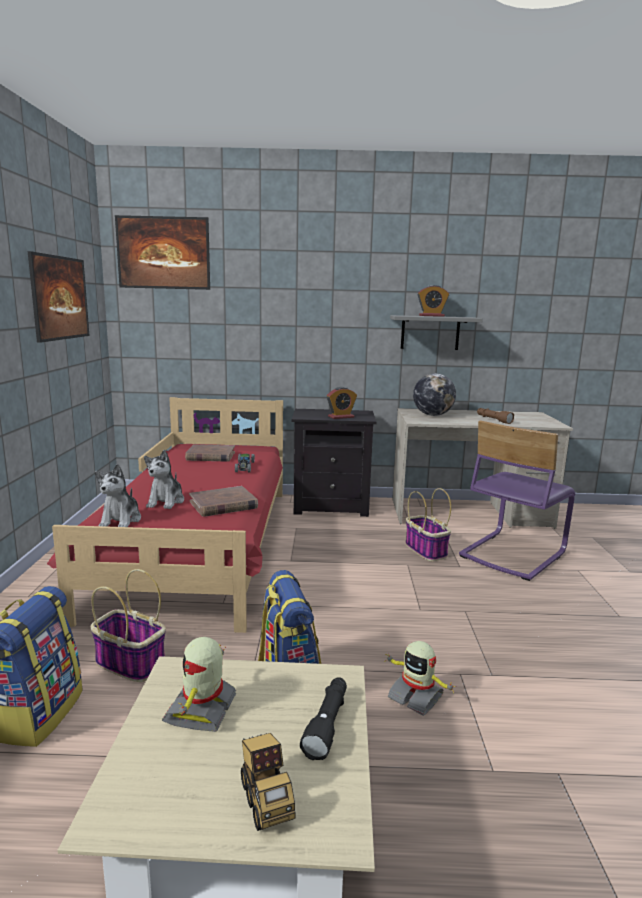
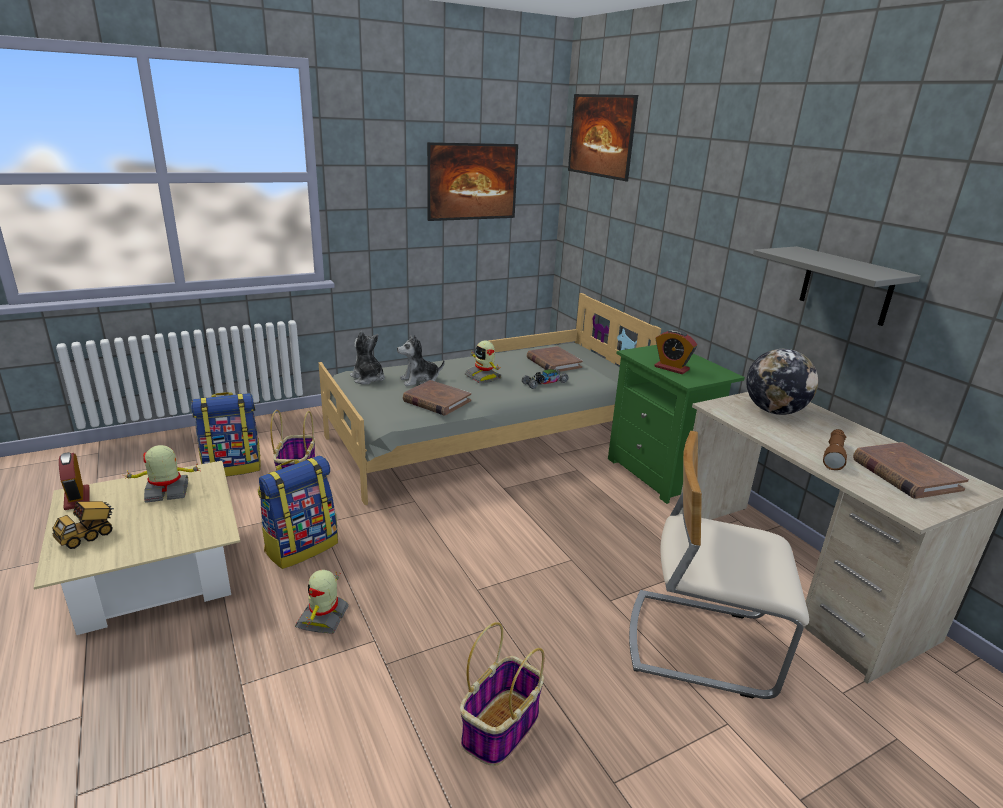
camera: 60 degrees right, 10 degrees up
(121, 520) = (368, 379): plush toy -> plush toy turned 75 degrees clockwise
(200, 480) = (483, 377): none -> toy robot
(202, 545) = (486, 438): red bed -> grey bed
(327, 724) = (161, 540): black flashlight -> none
(331, 506) = (660, 474): black nightstand -> green nightstand
(426, 550) = (624, 566): basket -> basket (500, 729)
(431, 316) = (836, 259): alarm clock -> alarm clock (77, 498)
(511, 554) = (700, 642): purple chair -> beige chair
(519, 417) = (905, 474): none -> brown book

